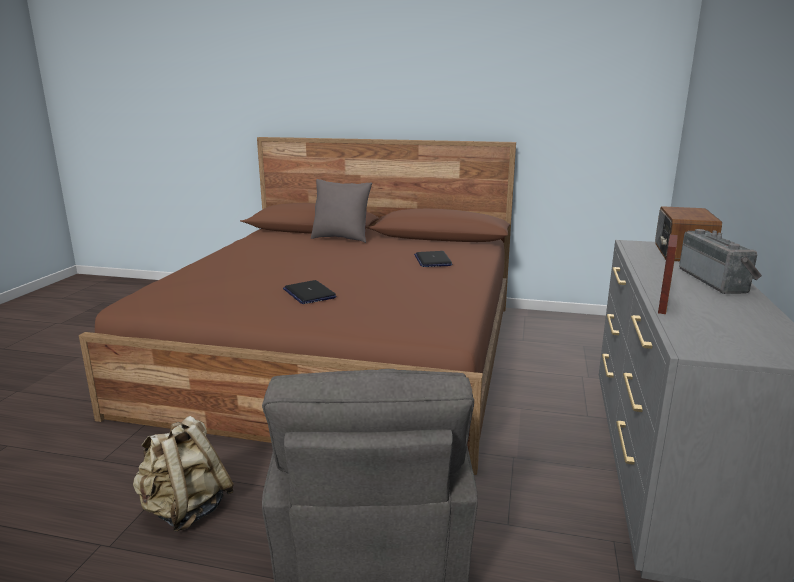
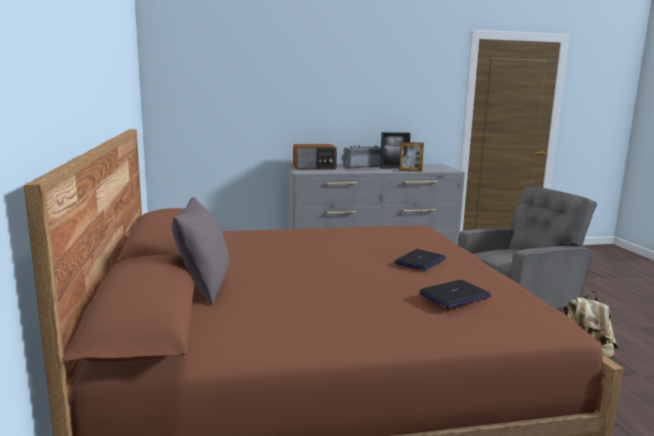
camera: 115 degrees left, 5 degrees down
(432, 260) = (273, 241): laptop -> laptop (454, 295)
(703, 300) = (394, 168): none -> picture frame

